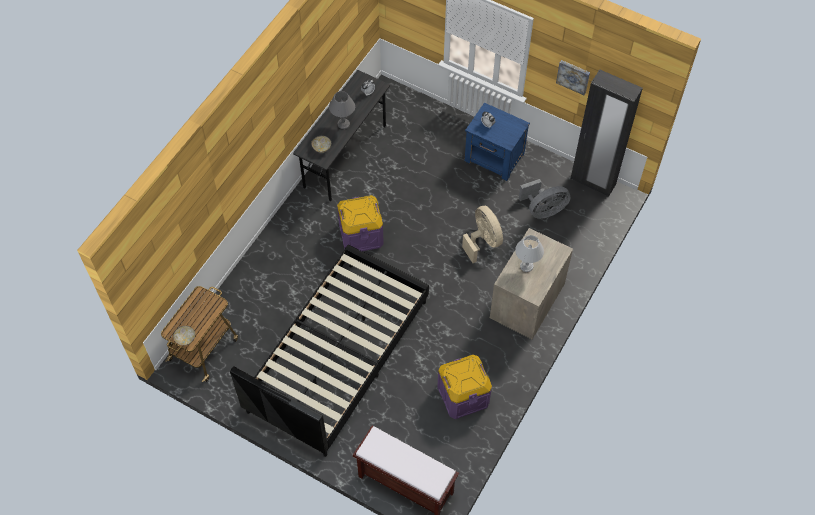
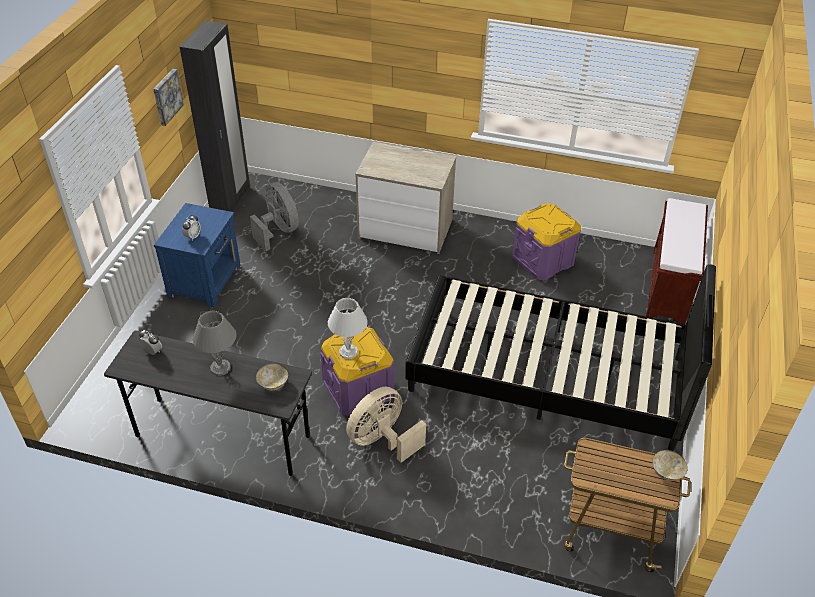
camera: 105 degrees left, 15 degrees down
(483, 241) = (336, 273): beige fan -> beige fan (382, 440)
(526, 266) = (409, 169): white table lamp -> white table lamp (349, 351)

